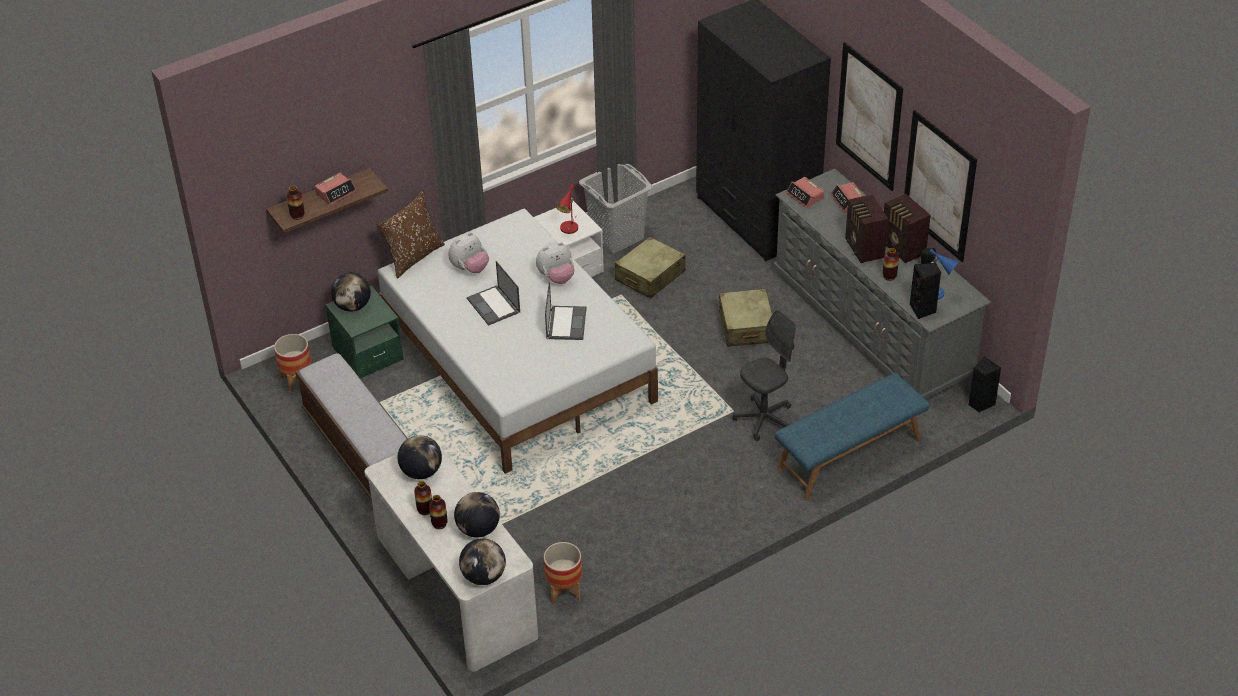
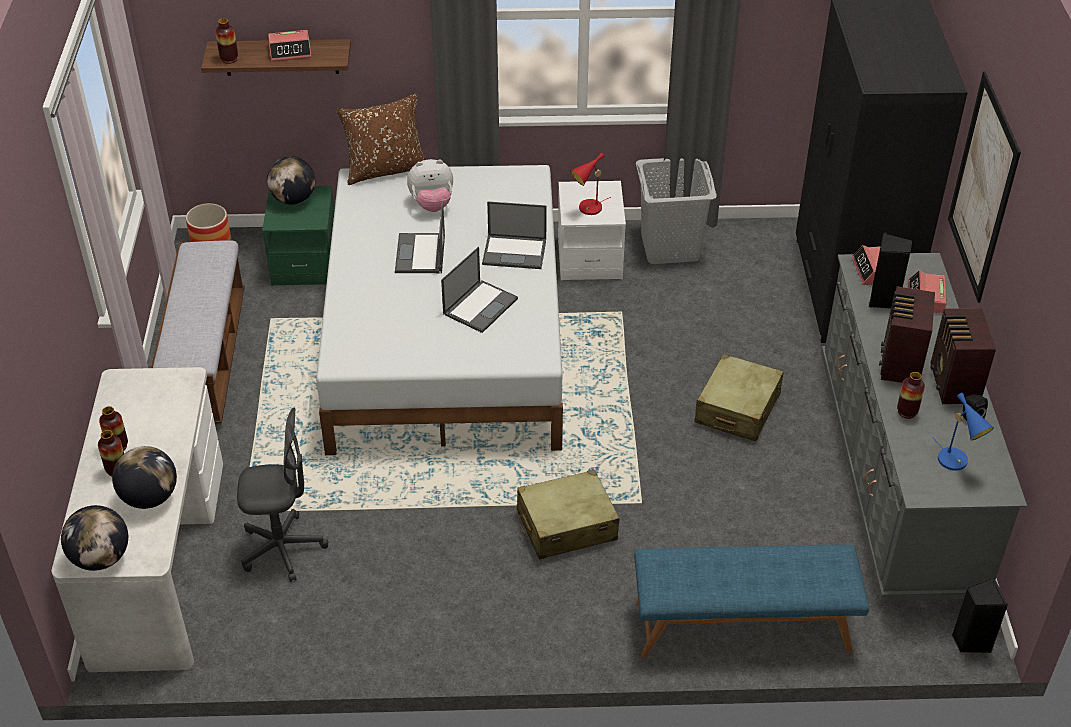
camera: 30 degrees right, 0 degrees up
(421, 472) = (157, 401): globe -> none
(556, 277) = (515, 252): plush toy -> laptop
(564, 591) = (267, 626): planter -> none
(649, 276) = (671, 305): beige suitcase -> beige suitcase (566, 525)
(764, 420) = (670, 530): grey office chair -> grey office chair (282, 549)
(923, 310) = (919, 475): black speaker -> black speaker (884, 300)
(939, 186) = (1020, 312): picture -> none

